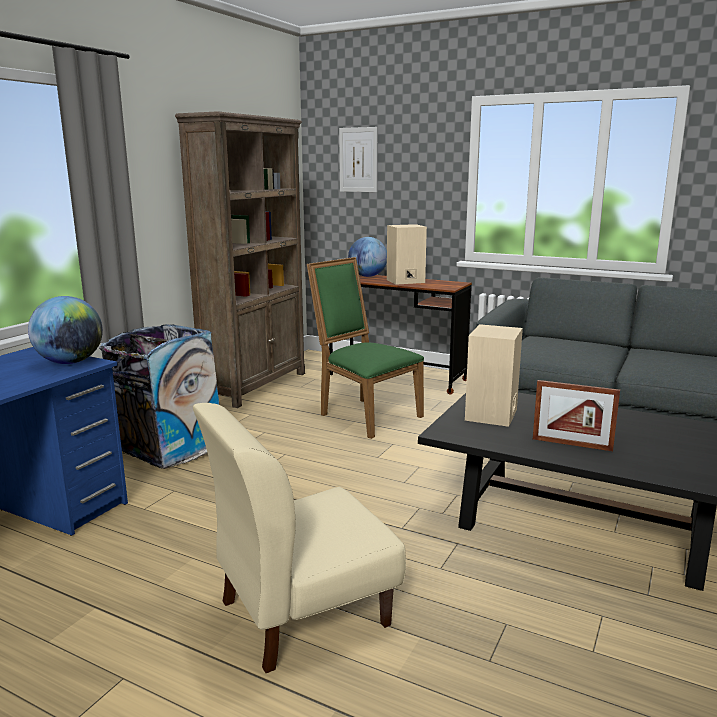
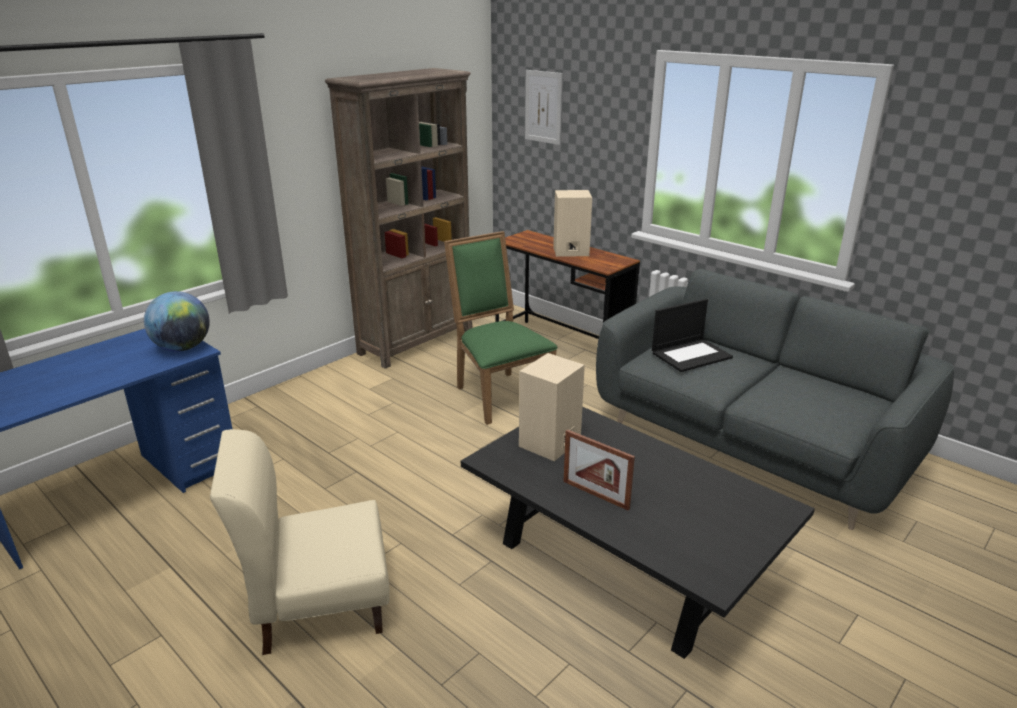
camera: 15 degrees right, 10 degrees up
(168, 448) = (302, 409): trash can -> none
(367, 276) = (539, 238): globe -> none
(557, 346) = (691, 355): none -> laptop

